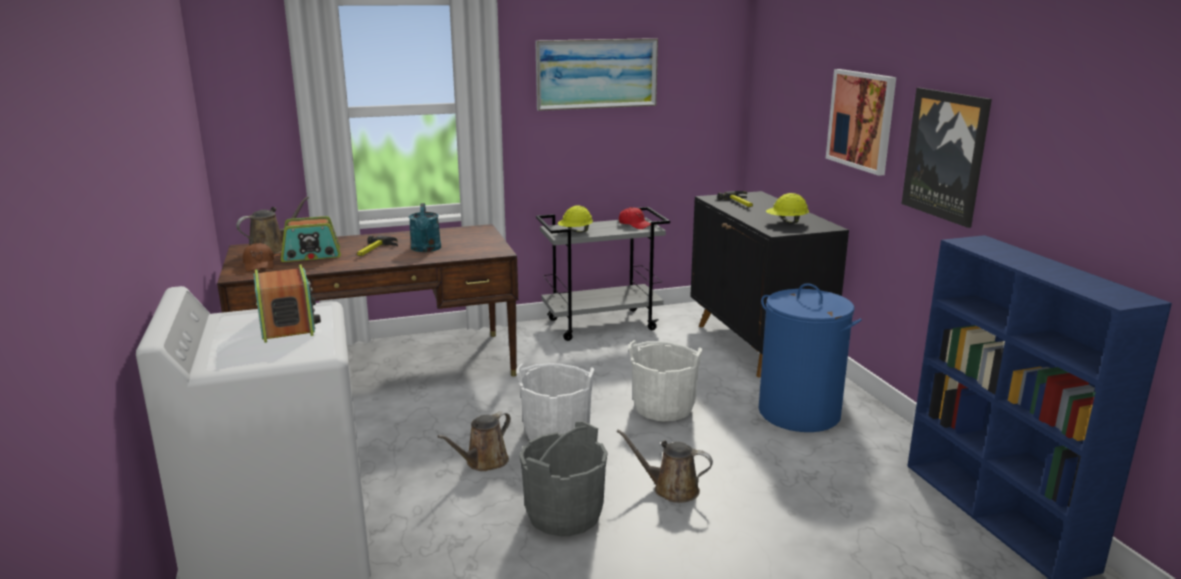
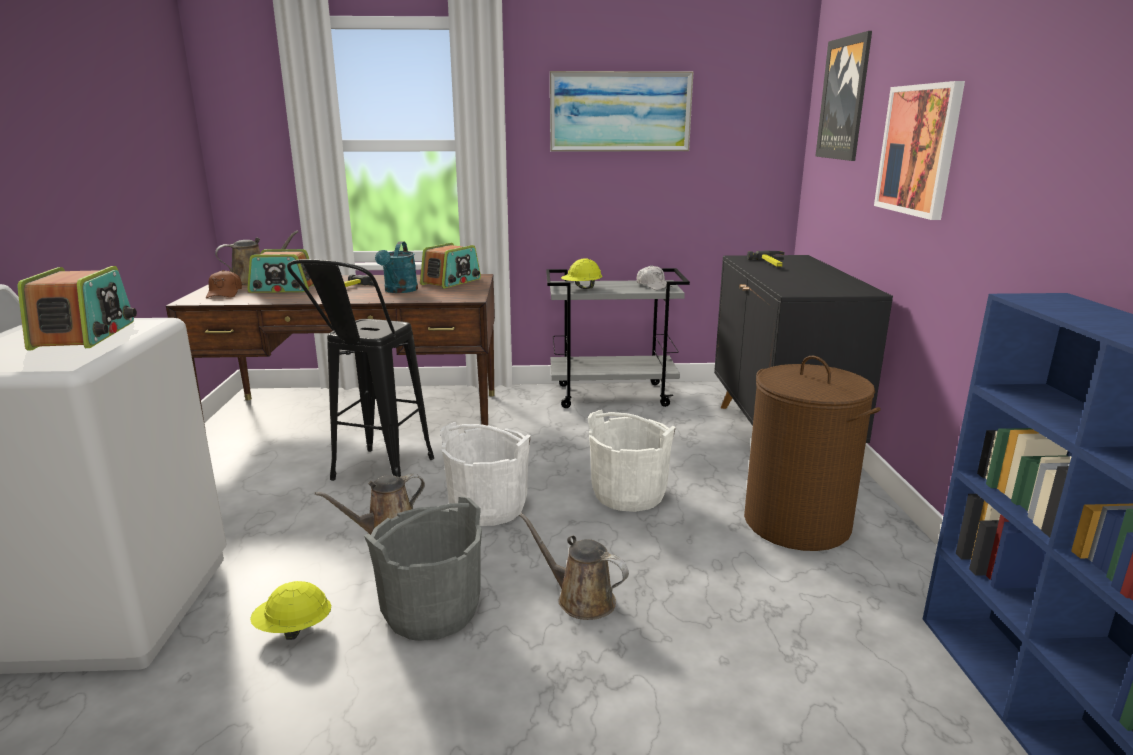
camera: 15 degrees right, 0 degrees up
(439, 420) = (375, 476): none -> black stool
(464, 235) = (451, 282): none -> radio
(635, 225) = (654, 286): red cap -> white cap
(786, 222) = (813, 284): yellow hard hat -> yellow hard hat (293, 629)
(799, 413) = (797, 523): blue laundry basket -> brown laundry basket
(946, 155) = (1022, 180): picture -> picture (844, 99)

